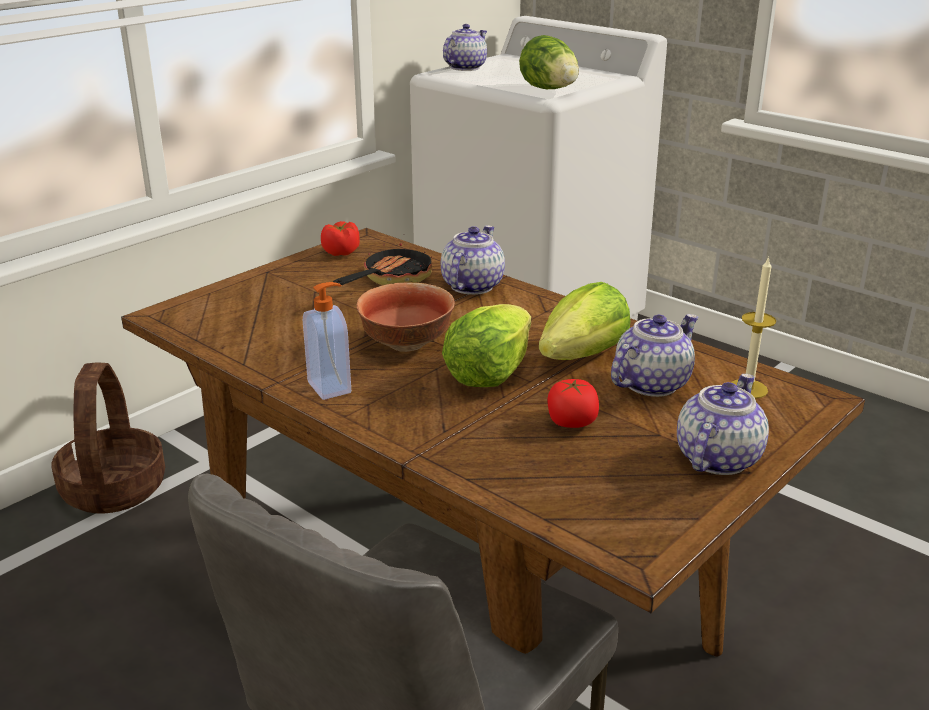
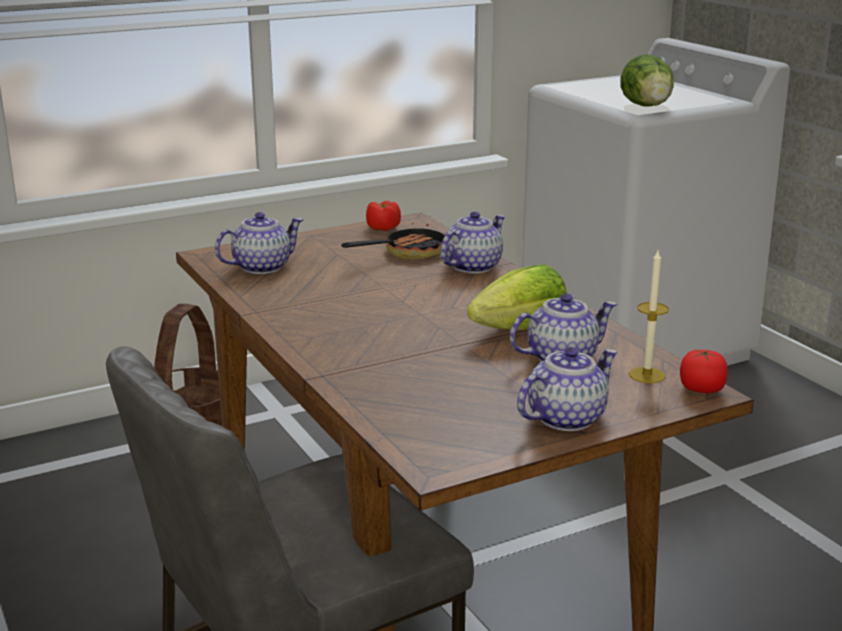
camera: 20 degrees right, 5 degrees down
(331, 387) = (293, 321): soap dispenser -> none
(408, 344) = (380, 301): bowl -> none
(465, 67) = (587, 82): teapot -> teapot (262, 267)
(488, 374) = (427, 331): lettuce -> none
(571, 422) = (464, 374): tomato -> tomato (701, 389)

